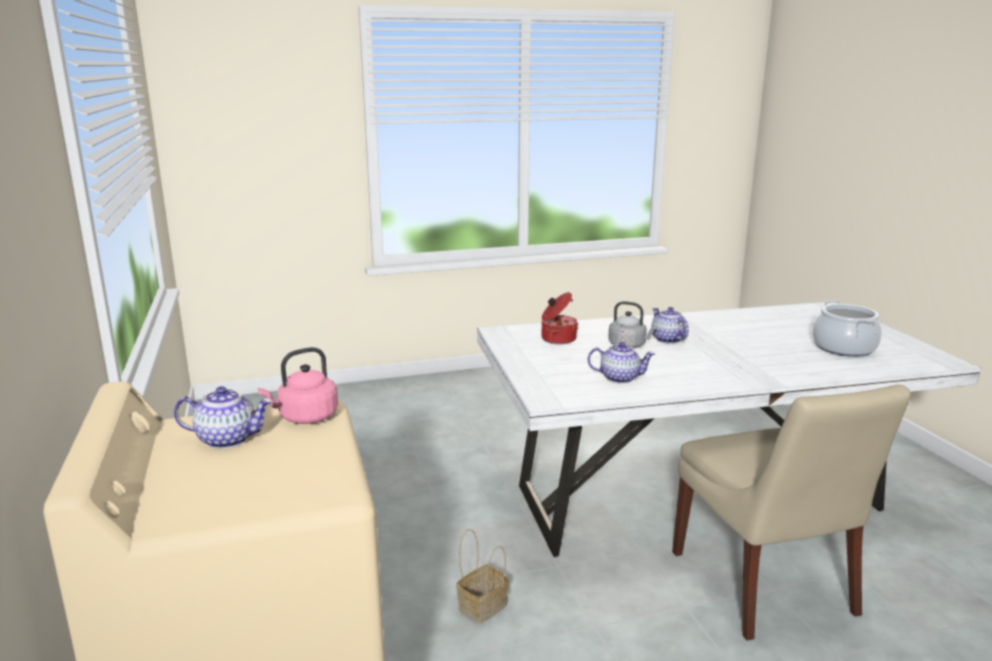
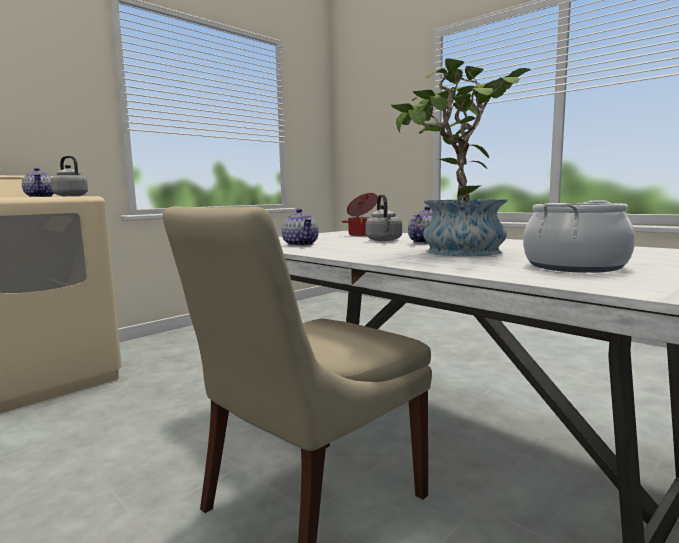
camera: 60 degrees right, 10 degrees down
(305, 417) = (69, 196): pink kettle -> grey kettle
(483, 606) = (191, 393): basket -> none
(748, 350) = (455, 252): none -> potted plant

